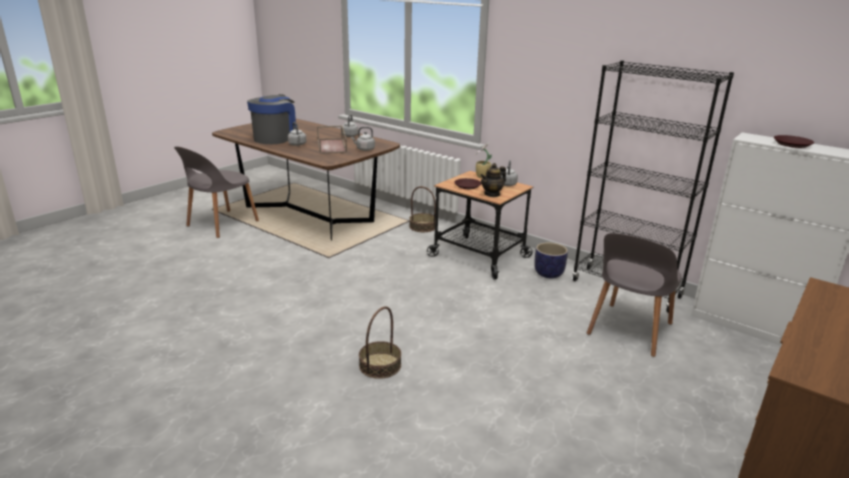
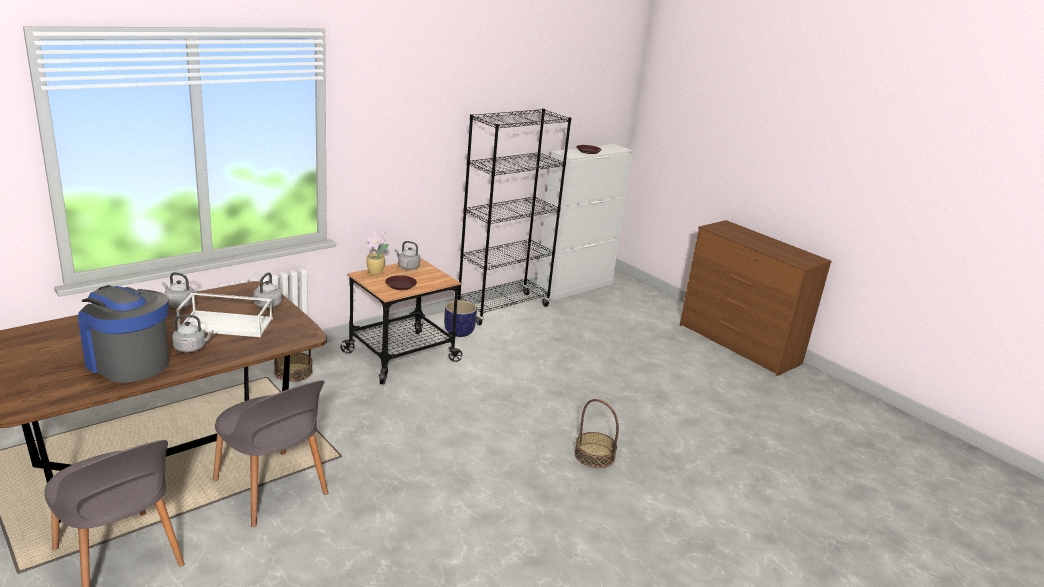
camera: 80 degrees left, 0 degrees up
(332, 146) = (227, 324): brown tray -> white tray
(492, 194) = (433, 280): teapot -> none
(629, 330) = (566, 329): grey chair -> grey chair (271, 489)

